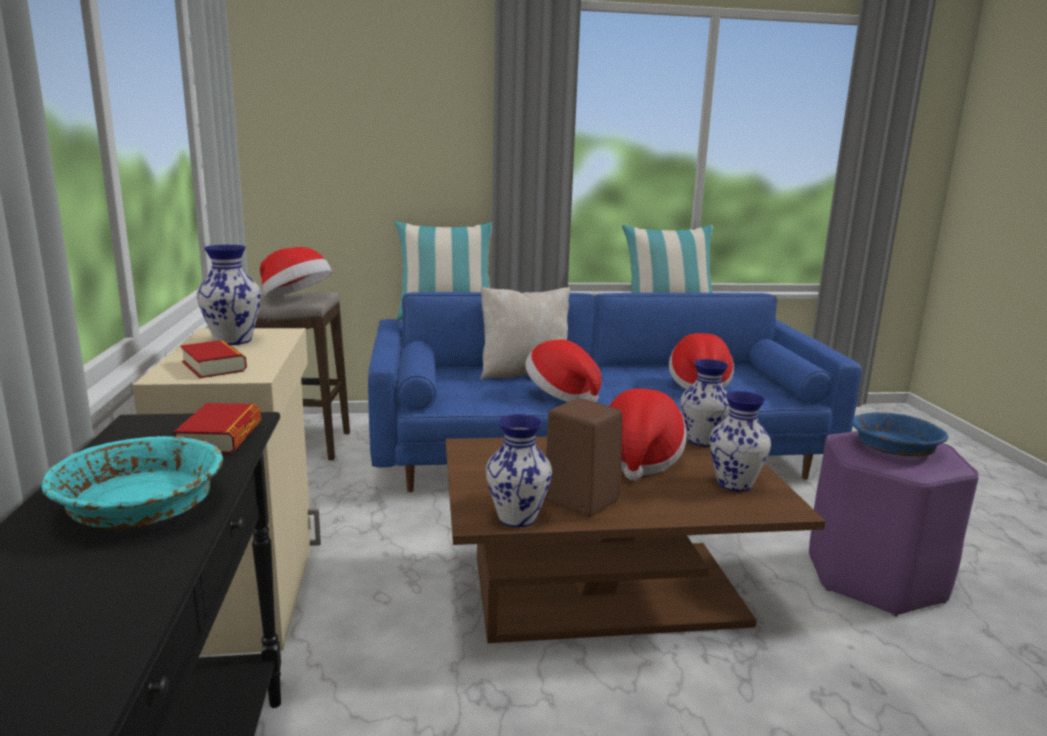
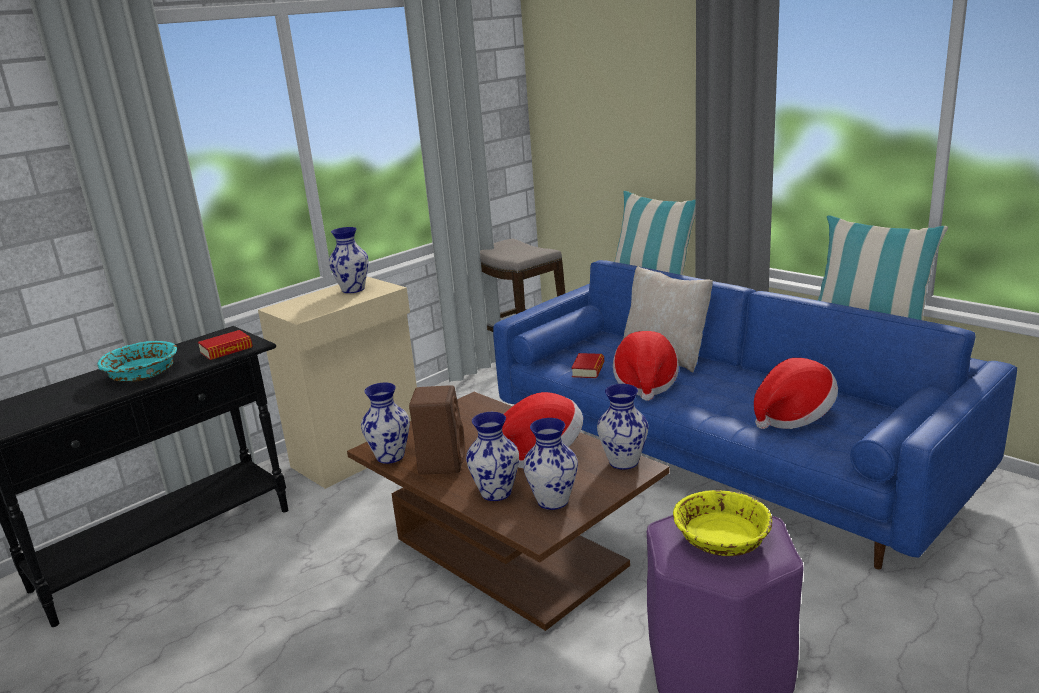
camera: 55 degrees right, 5 degrees up
(214, 366) = (304, 306): book -> book (588, 370)
(296, 299) = (516, 254): hat -> none
(685, 498) = (497, 492): none -> vase
(895, 448) = (722, 538): blue bowl -> yellow bowl

